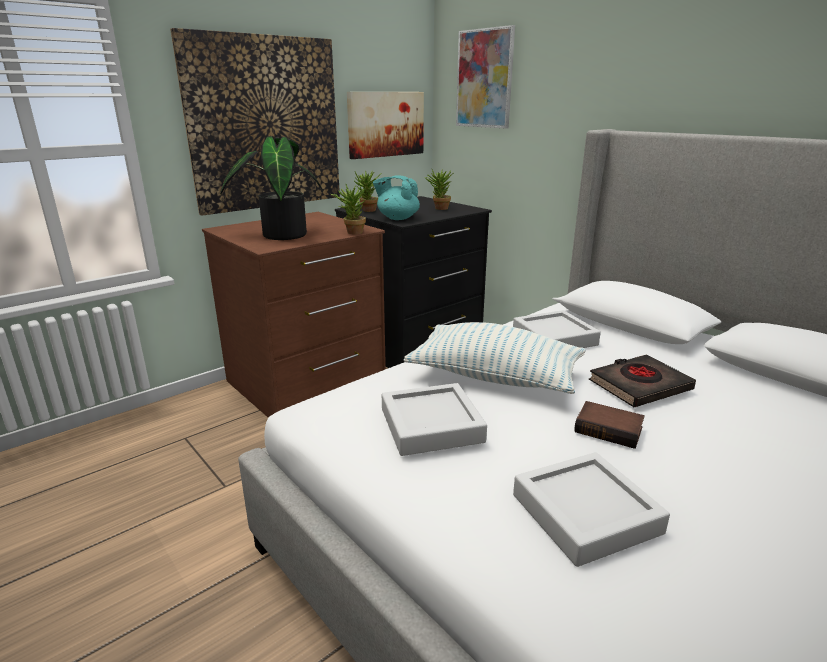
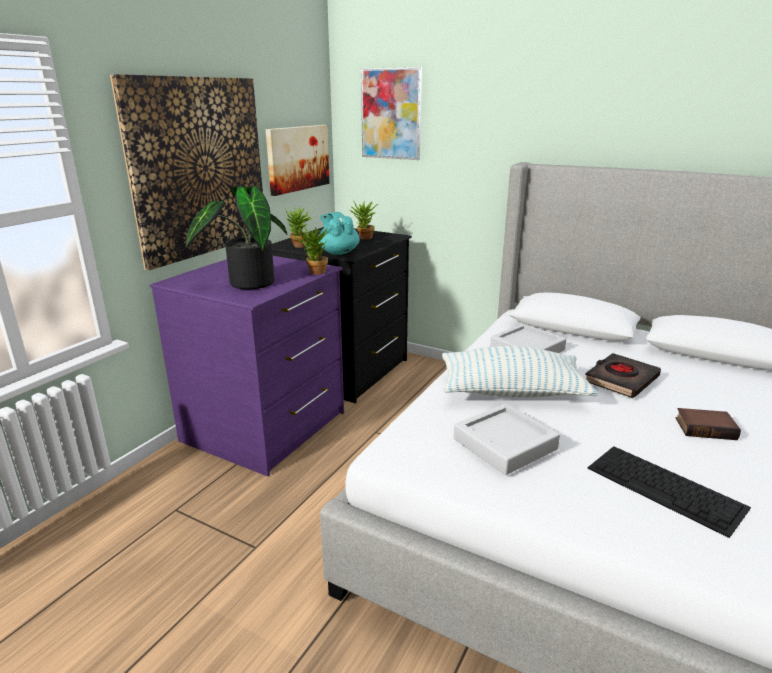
camera: 20 degrees left, 0 degrees up
(307, 383) = (266, 427): brown dresser -> purple dresser
(397, 218) = (338, 252): turquoise teapot -> turquoise teapot turned 60 degrees clockwise
(585, 514) = (666, 488): grey tray -> keyboard
(609, 429) = (629, 419): book -> book (705, 428)

